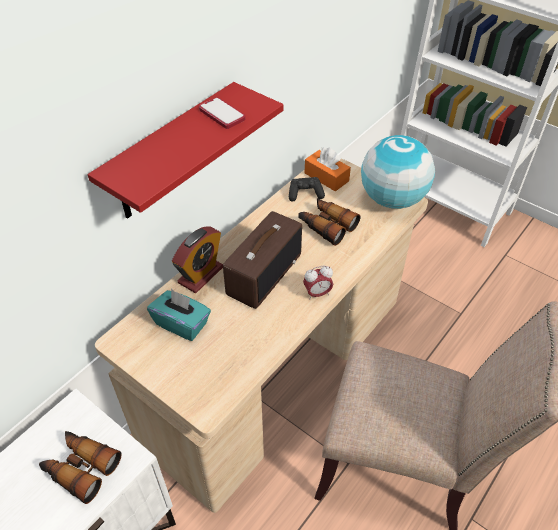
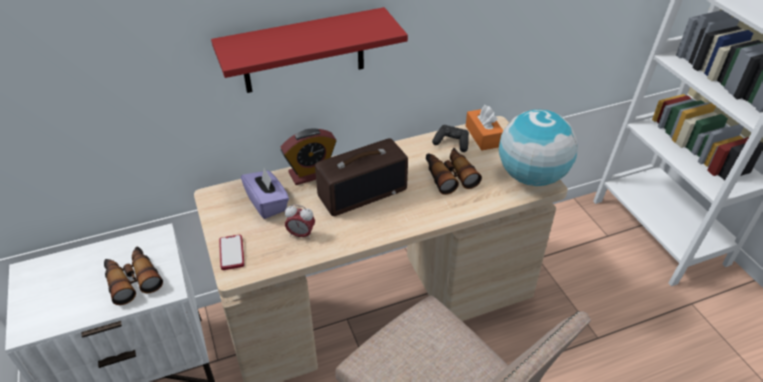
camera: 30 degrees right, 5 degrees down
(182, 324) = (267, 203): turquoise tissue box -> purple tissue box
(222, 114) = (349, 28): phone -> phone (231, 253)
(317, 294) = (394, 226): alarm clock -> alarm clock (301, 234)

